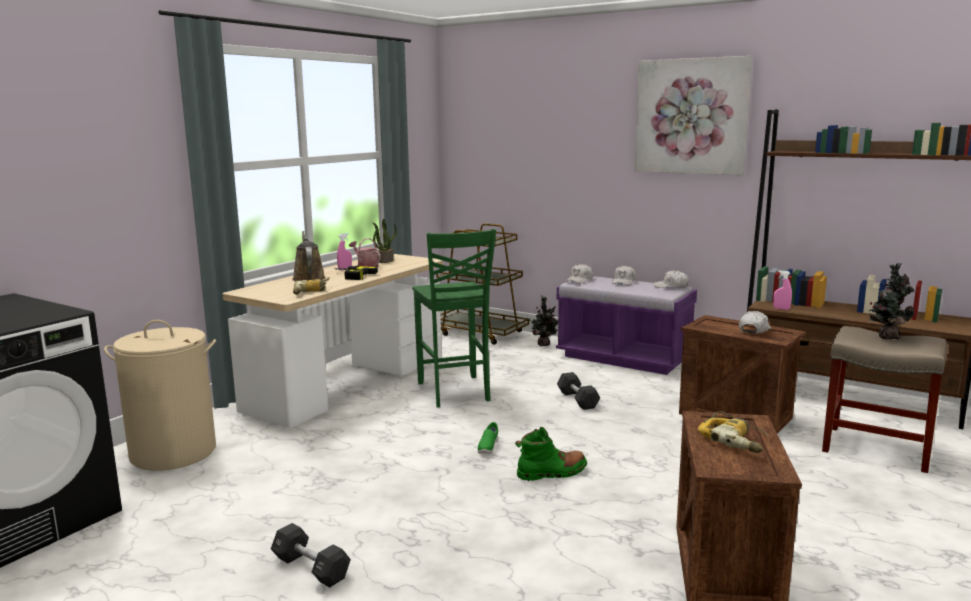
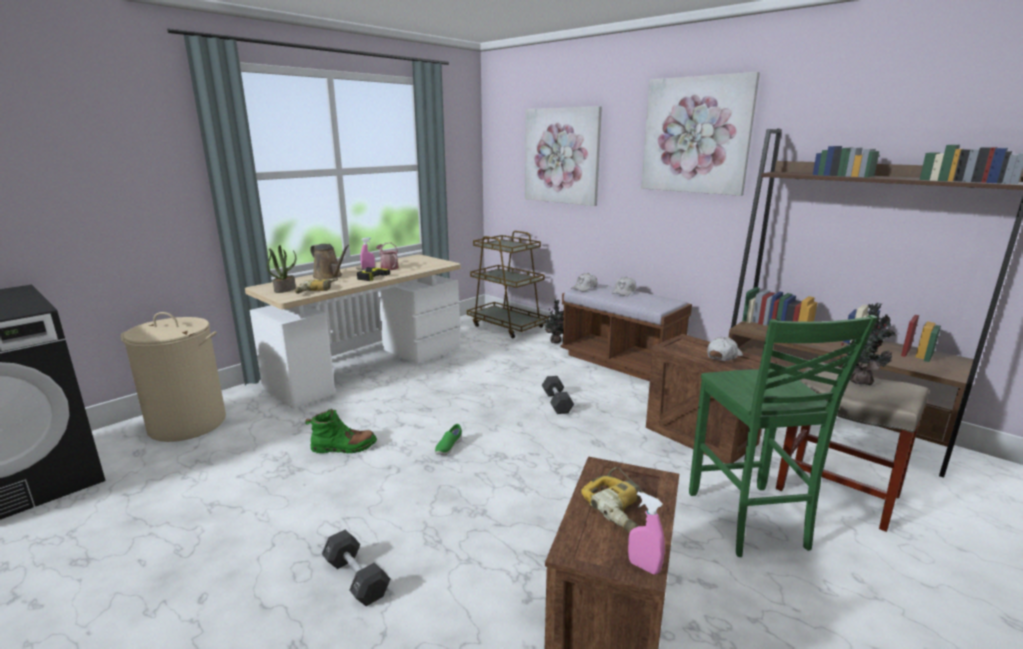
camera: 10 degrees right, 5 degrees up
(308, 278) = (329, 276): brown watering can -> brown watering can turned 135 degrees clockwise
(311, 568) = (211, 570): black dumbbell -> black dumbbell (356, 578)
(385, 260) = (410, 262): potted plant -> potted plant (285, 289)
(454, 392) = (452, 384): green chair -> green chair (748, 521)
(539, 139) = (562, 156): none -> picture
(552, 473) = (491, 484): green boot -> green boot (344, 447)
(623, 358) = (620, 361): purple bench -> brown bench
(671, 286) = (665, 299): white cap -> none
(781, 309) = (763, 332): pink spray bottle -> pink spray bottle (644, 566)

